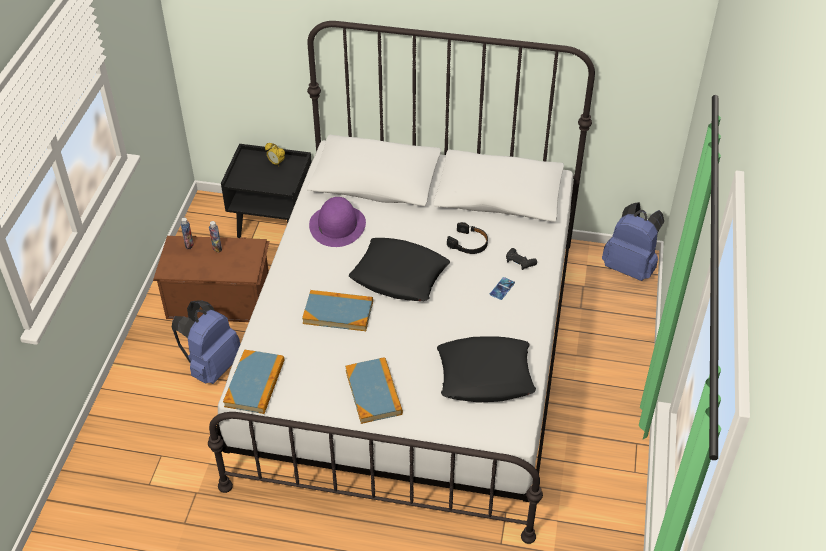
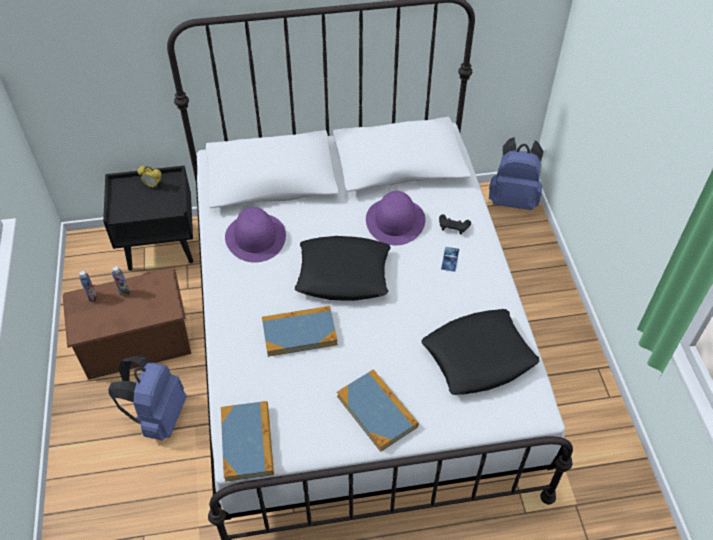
camera: 20 degrees left, 5 degrees up
(468, 243) = (395, 221): black headphones -> purple hat

